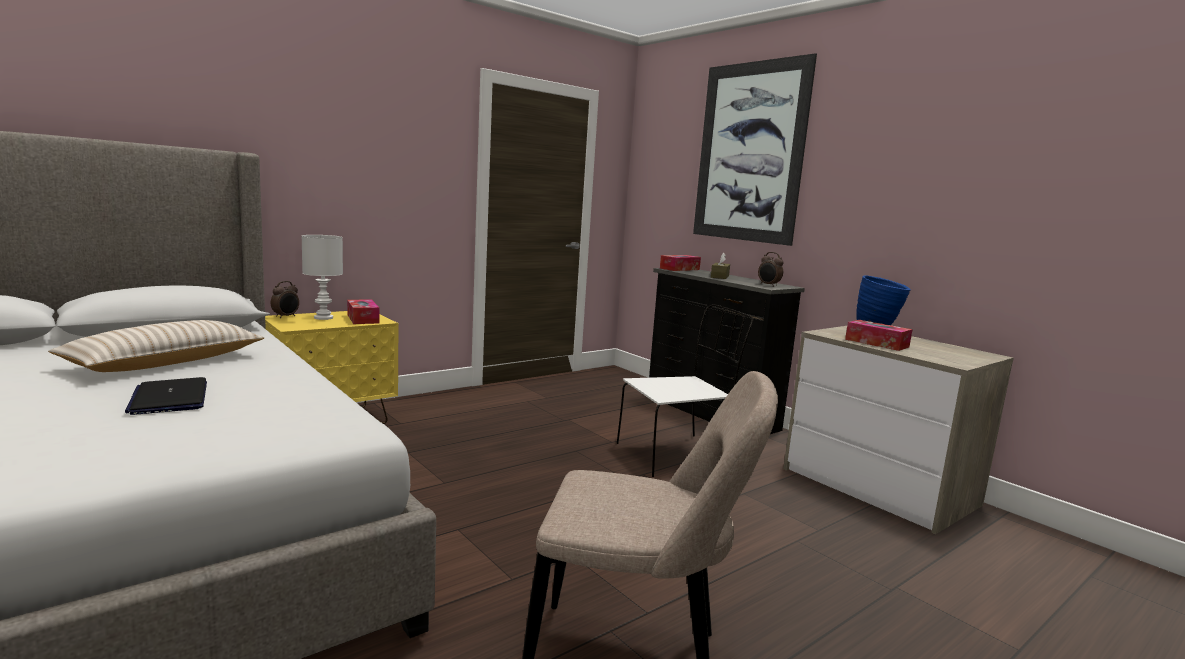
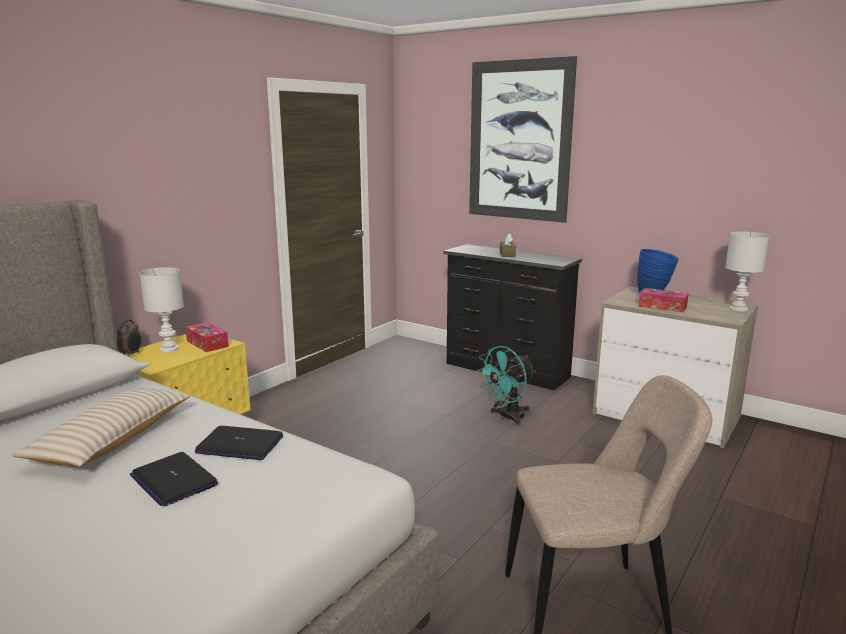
camera: 15 degrees left, 5 degrees up
(270, 384) = (239, 445): none -> laptop
(677, 455) = (507, 417): white chair -> turquoise fan
(679, 269) = (465, 248): tissue box -> none
(768, 285) = (554, 260): alarm clock -> none
(978, 357) = (737, 309): none -> white table lamp

